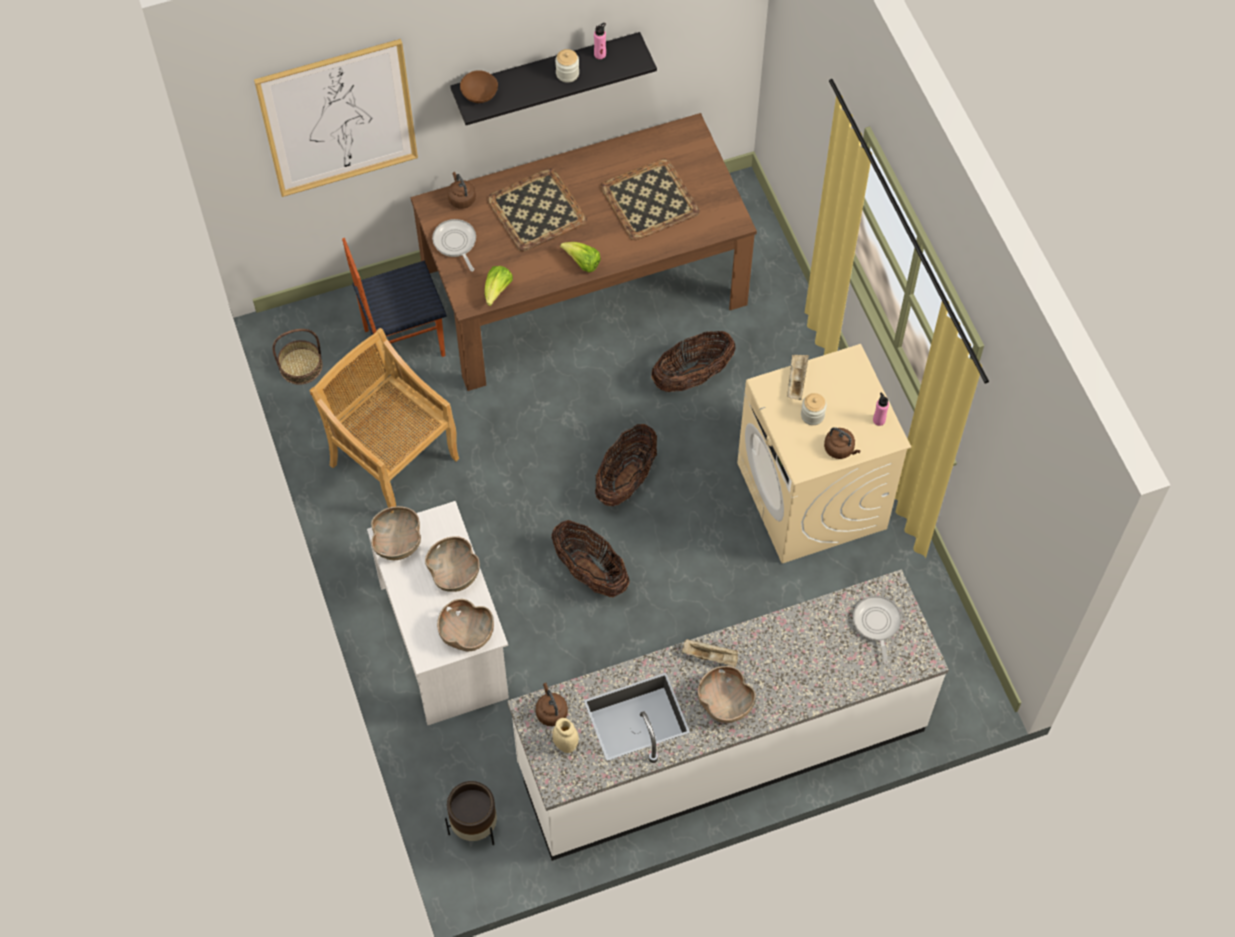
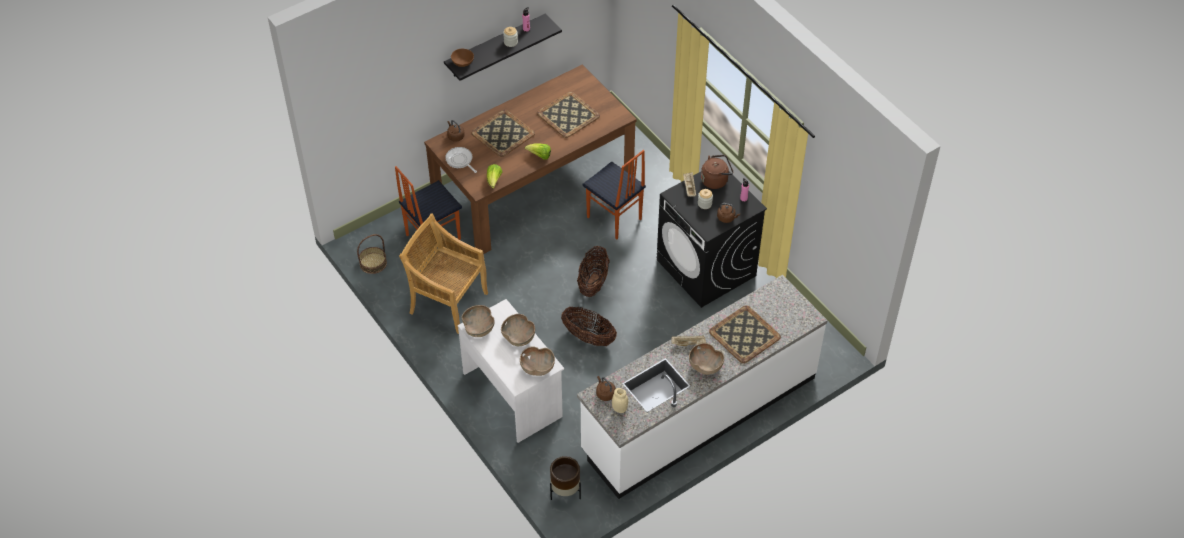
camera: 15 degrees left, 10 degrees down
(338, 118) = (382, 91): picture -> none
(692, 376) = (614, 219): basket -> chair
(804, 662) = (744, 334): none -> tray
(812, 496) = (706, 268): beige washing machine -> black washing machine
(844, 377) = (716, 180): none -> brown kettle
(876, 624) = (778, 305): frying pan -> none

